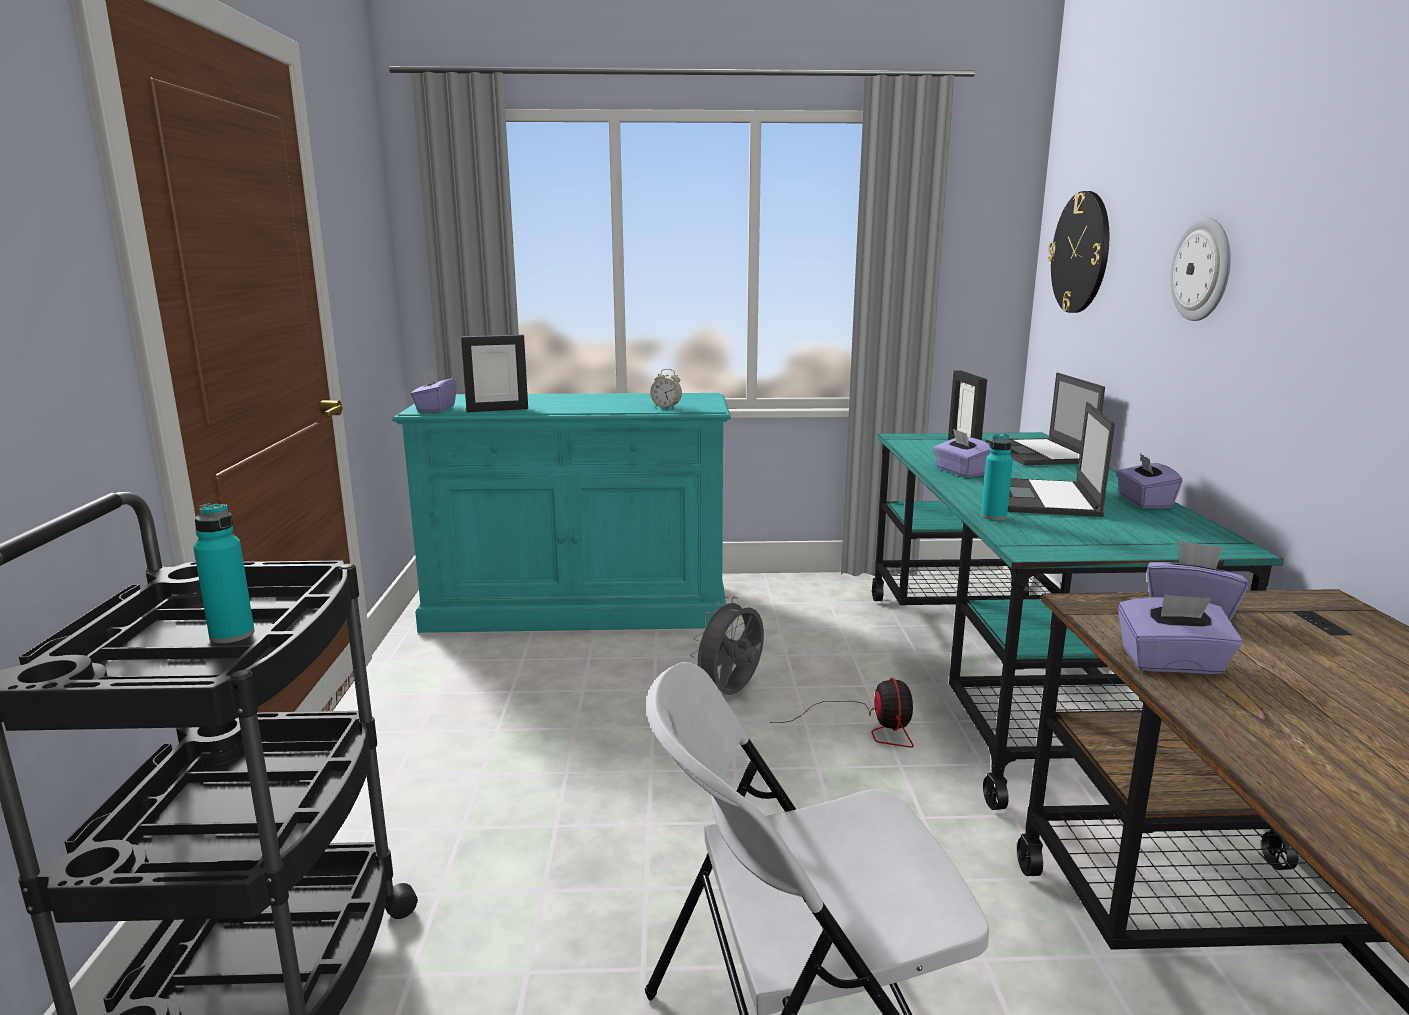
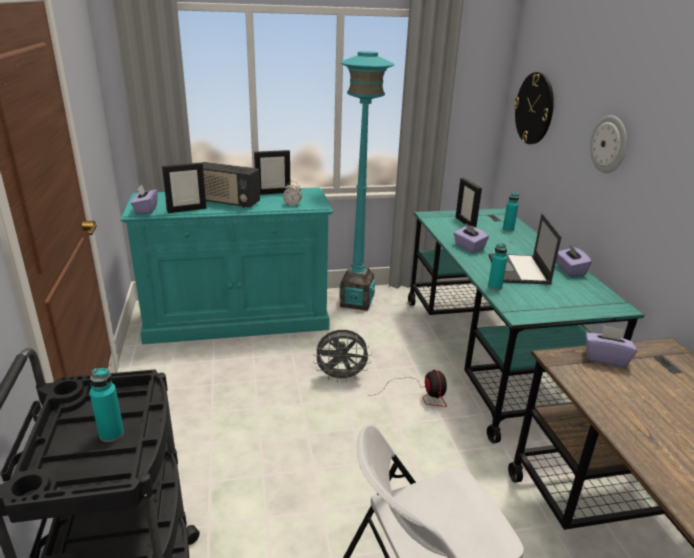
camera: 10 degrees left, 10 degrees up
(563, 404) = (226, 202): none -> radio
(641, 396) = (273, 192): none -> picture frame
(731, 694) = (341, 377): grey fan -> grey fan turned 120 degrees counterclockwise
(782, 593) = (356, 302): none -> turquoise floor lamp
(1039, 453) = (508, 229): laptop -> turquoise bottle
(1172, 663) = (603, 400): purple tissue box -> none

